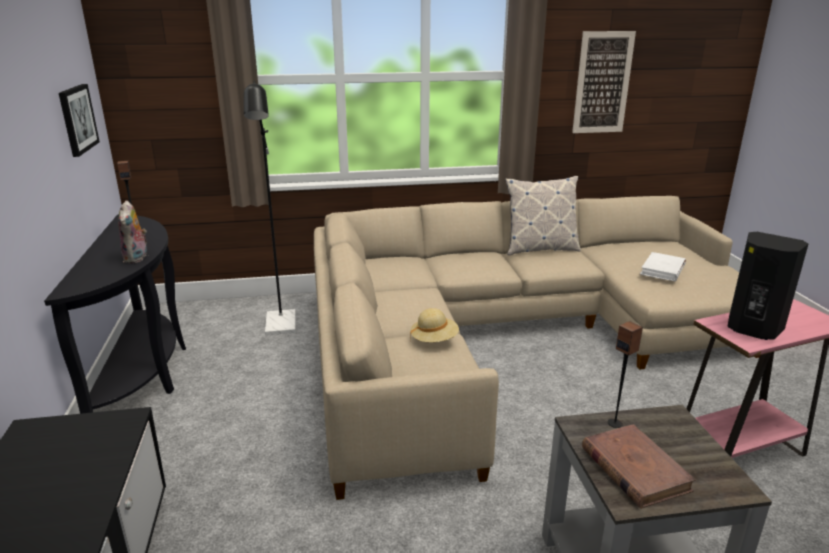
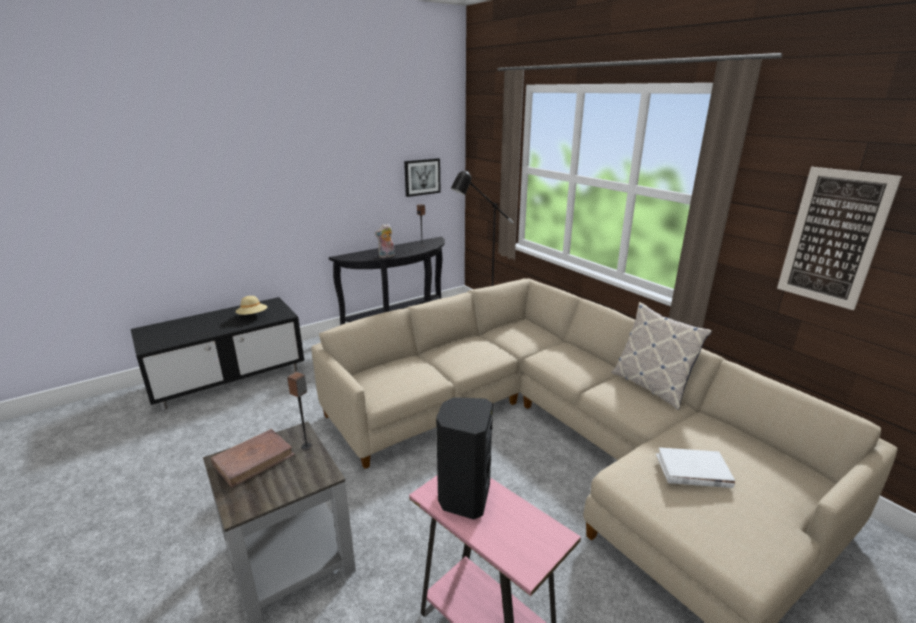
camera: 65 degrees right, 0 degrees up
(434, 340) = (424, 373): beige hat -> beige hat (253, 316)

